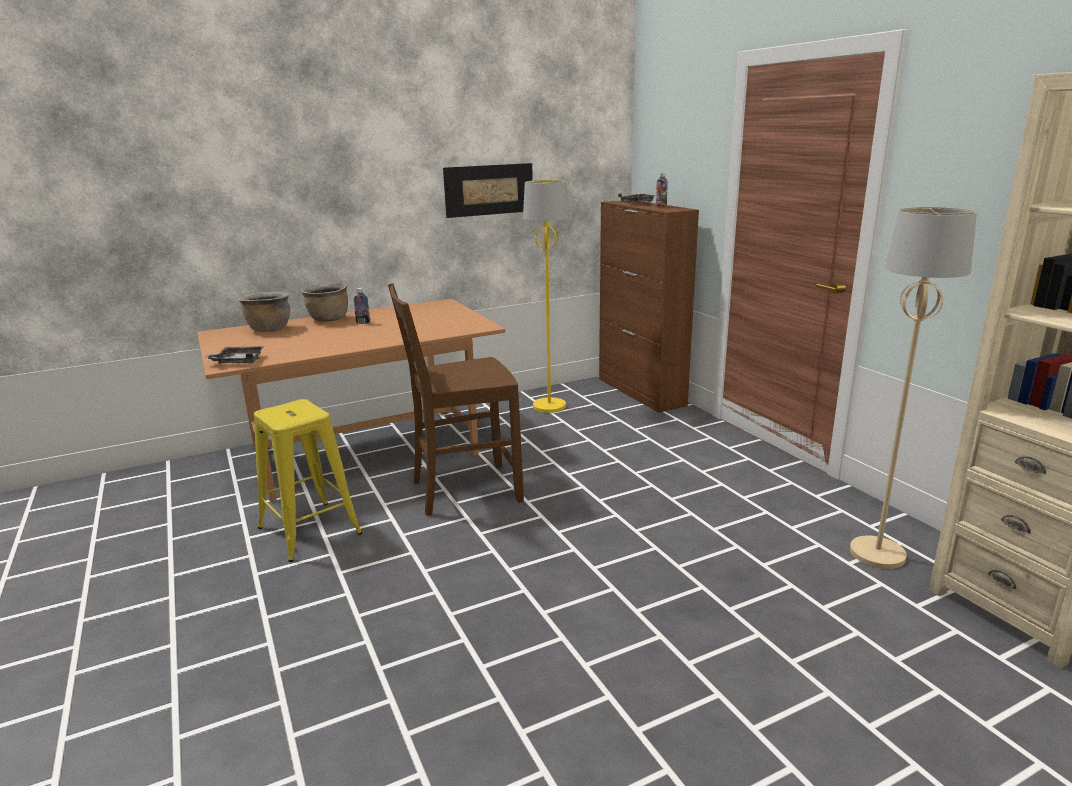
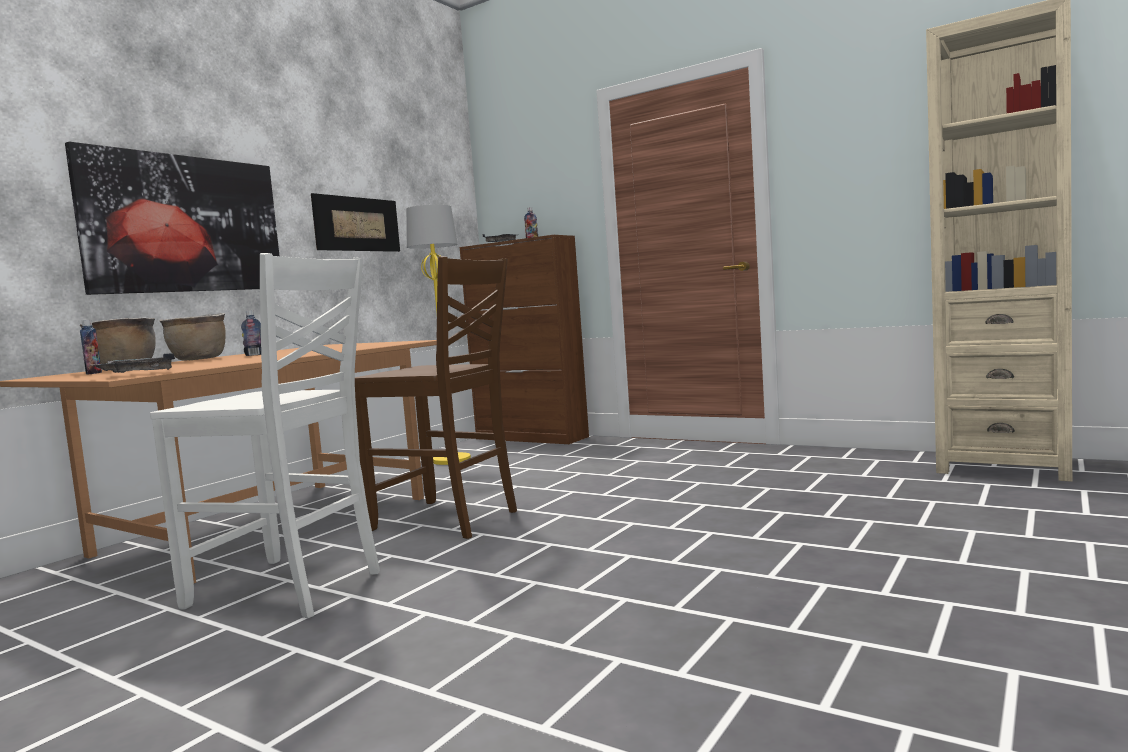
camera: 30 degrees left, 15 degrees down
(239, 339) = (94, 373): none -> bottle
(309, 530) = (288, 589): yellow stool -> white chair
(327, 208) = (184, 224): none -> picture
(463, 490) = (447, 520): brown chair -> brown chair turned 105 degrees counterclockwise
(878, 554) = (873, 467): beige floor lamp -> none

